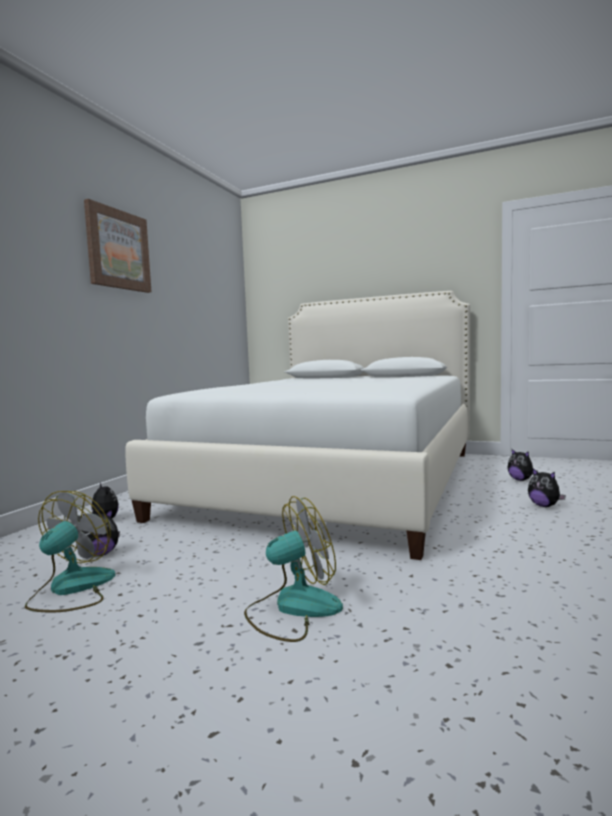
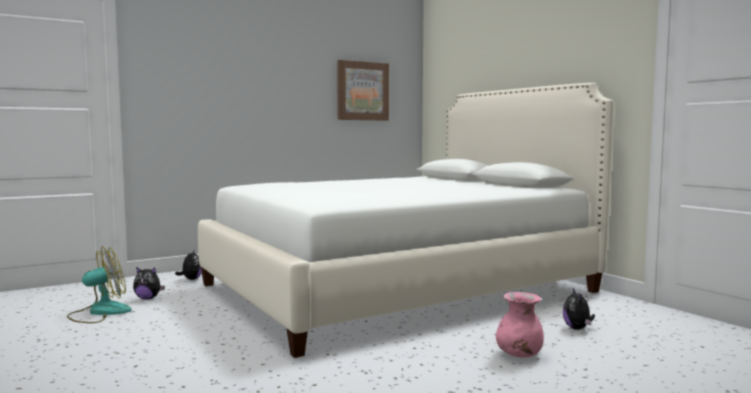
camera: 35 degrees right, 0 degrees up
(118, 250) = (251, 58): picture -> picture (362, 91)
(293, 608) = (160, 356): fan -> none
(544, 506) = (519, 355): plush toy -> pink vase

